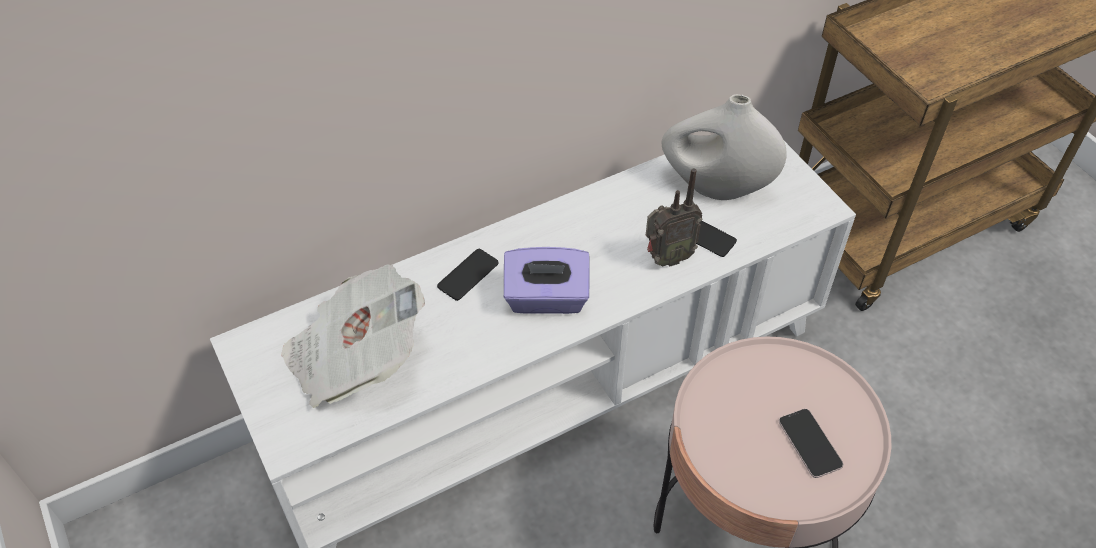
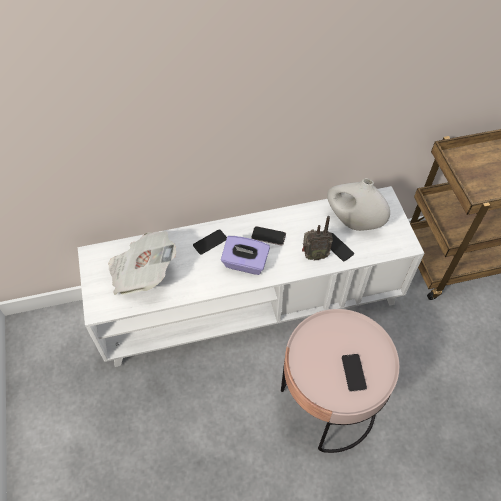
camera: 15 degrees right, 5 degrees up
(573, 242) = (268, 236): none -> phone

